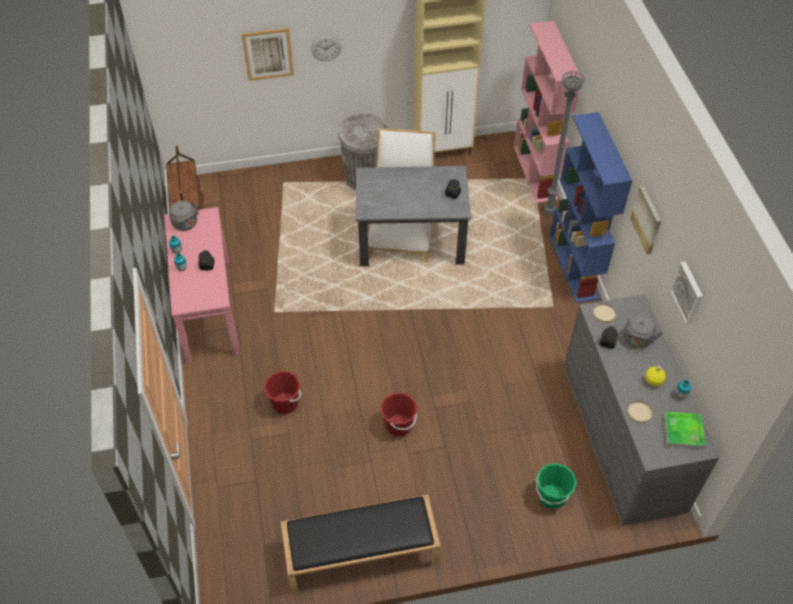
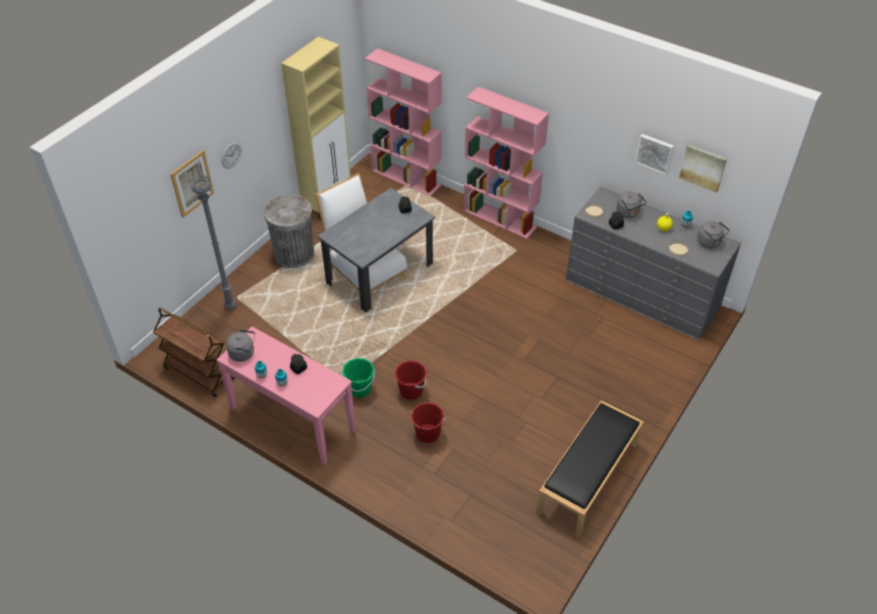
camera: 45 degrees left, 5 degrees down
(399, 425) = (515, 387): red bucket -> red bucket (411, 391)
(548, 212) = (444, 197): grey floor lamp -> grey floor lamp (230, 308)
(552, 496) = (647, 355): green bucket -> green bucket (360, 388)
(574, 267) = (500, 219): blue bookcase -> pink bookcase
(647, 219) = (579, 131): picture -> picture (703, 167)
(683, 432) = (710, 243): tray -> grey kettle

